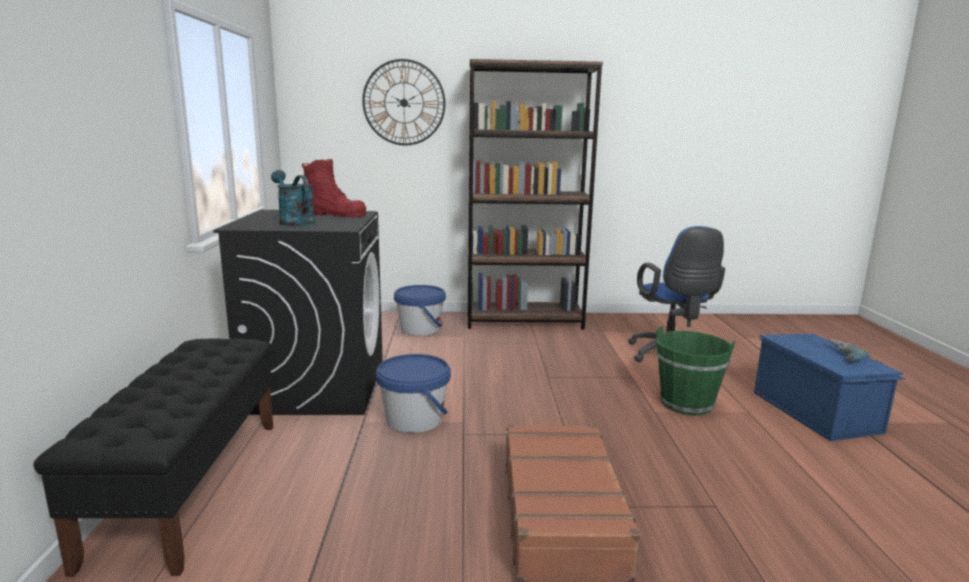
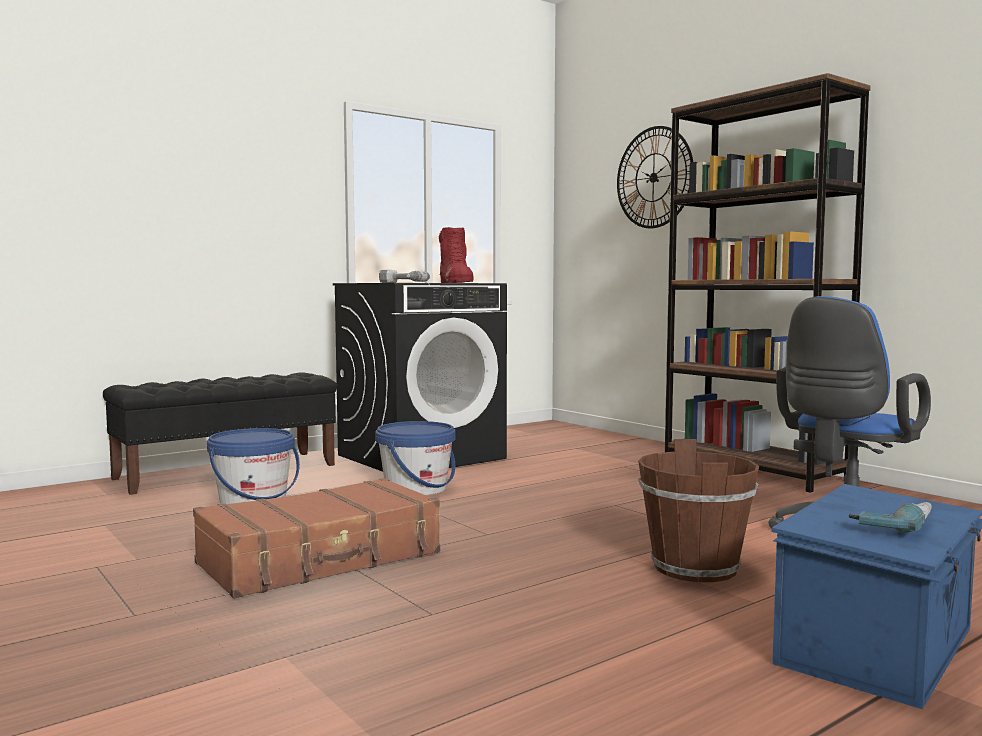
camera: 55 degrees right, 10 degrees down
(294, 222) = (401, 282): turquoise watering can -> power drill
(420, 329) = (615, 450): blue bucket -> blue bucket (253, 499)
(686, 404) = (694, 567): green bucket -> brown bucket

